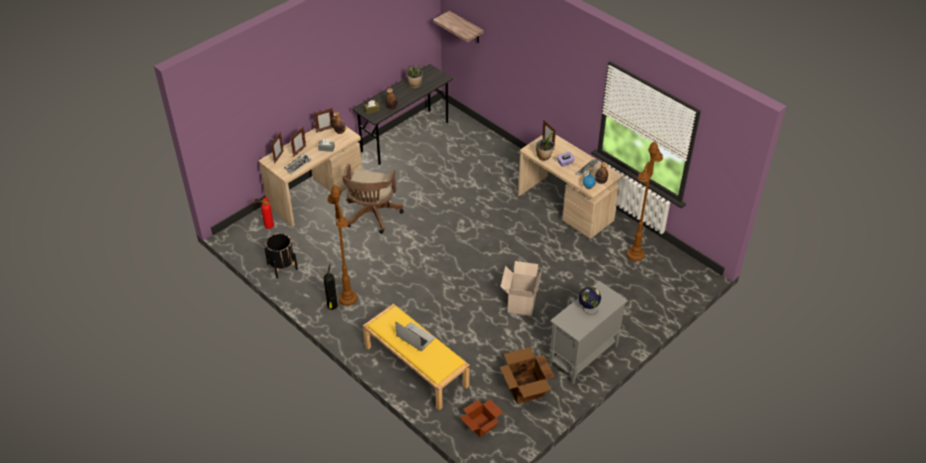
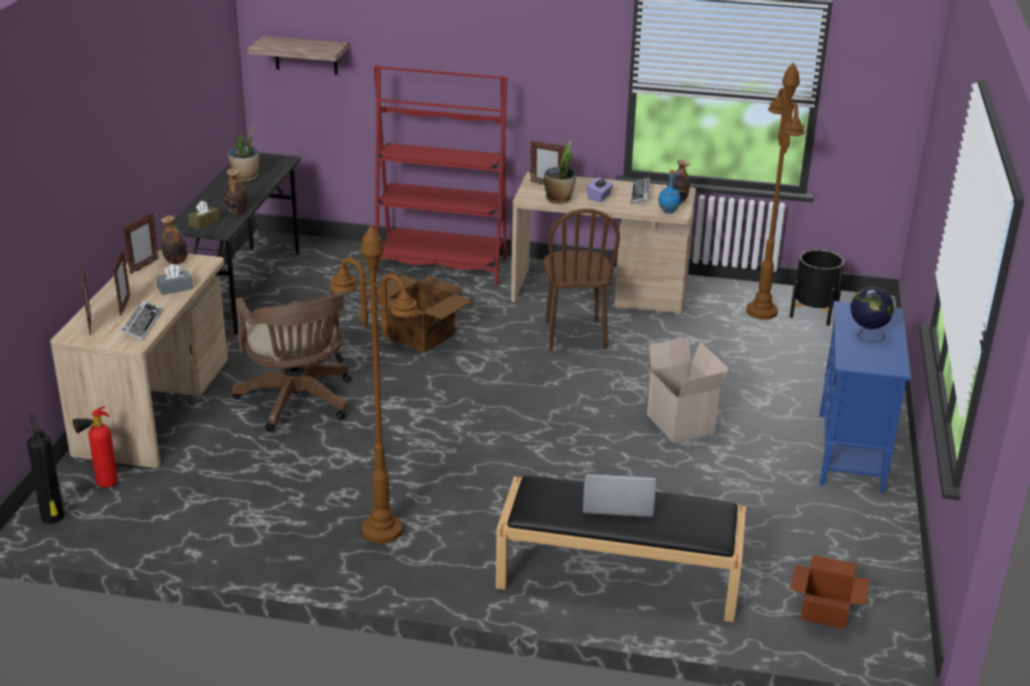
camera: 35 degrees left, 15 degrees down
(282, 266) = (198, 533): black planter -> black planter (813, 313)
(332, 306) = (365, 554): fire extinguisher -> fire extinguisher (53, 518)
(415, 366) = (617, 577): yellow bench -> black bench
(506, 158) = (441, 266): none -> red bookcase
(525, 389) = (827, 530): cardboard box -> cardboard box (422, 336)
(526, 229) = (574, 335): none -> brown chair
(583, 356) = (850, 453): grey cabinet -> blue cabinet

